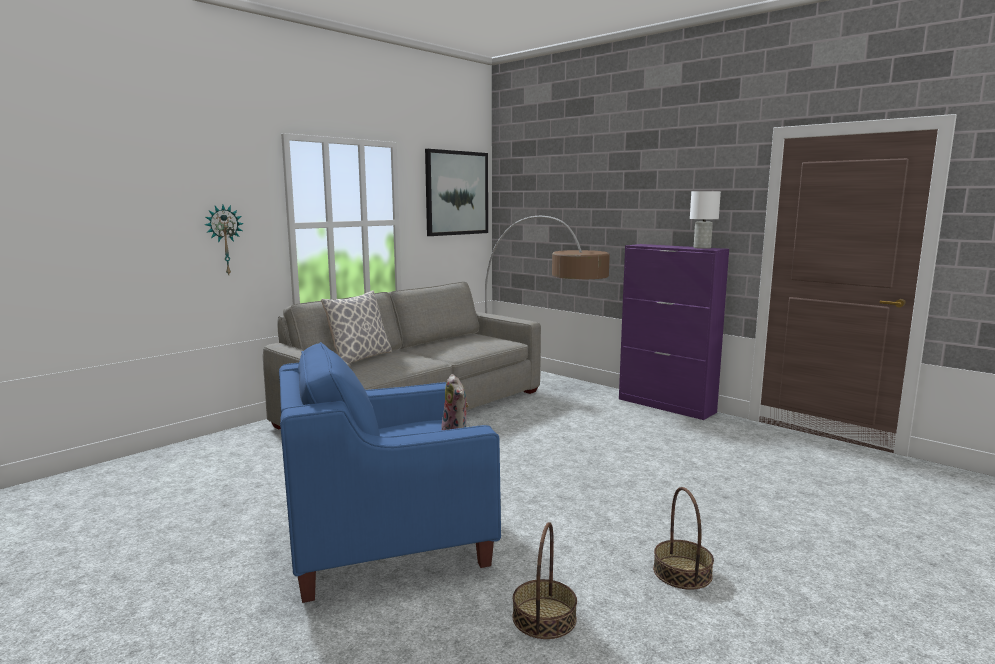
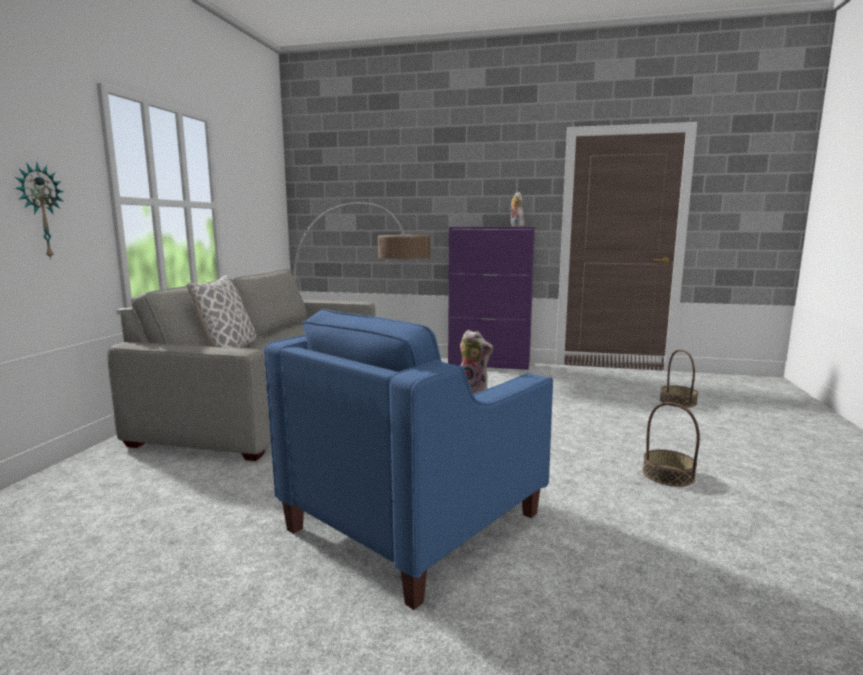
camera: 30 degrees left, 0 degrees up
(457, 193) = (261, 180): picture -> none
(544, 618) = (634, 540): basket -> basket (678, 401)
(702, 248) = (515, 226): white table lamp -> plush toy

